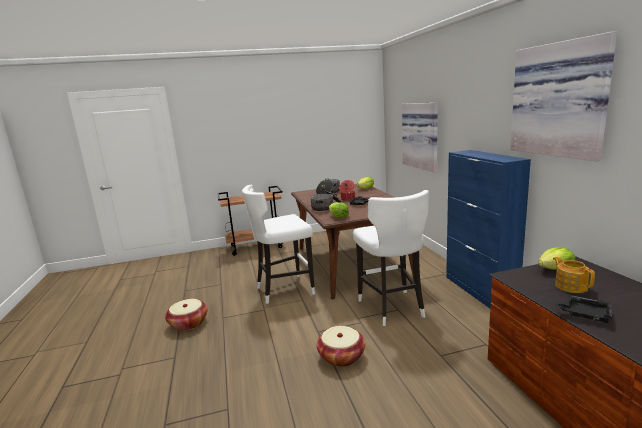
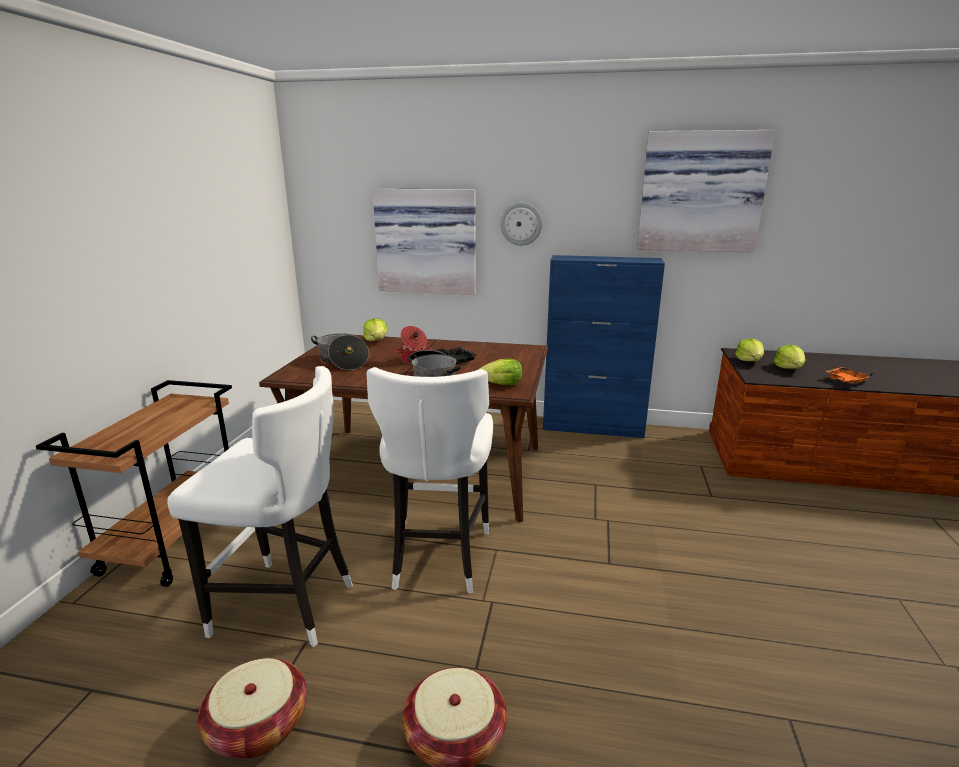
camera: 65 degrees left, 5 degrees up
(341, 356) = (686, 562): basket -> basket (258, 726)
(392, 308) = (588, 486): white stool -> white stool (286, 606)
(457, 126) = (521, 224): none -> wall clock
(570, 286) = (789, 368): teapot -> lettuce
(585, 314) = (846, 381): black tray -> orange tray

